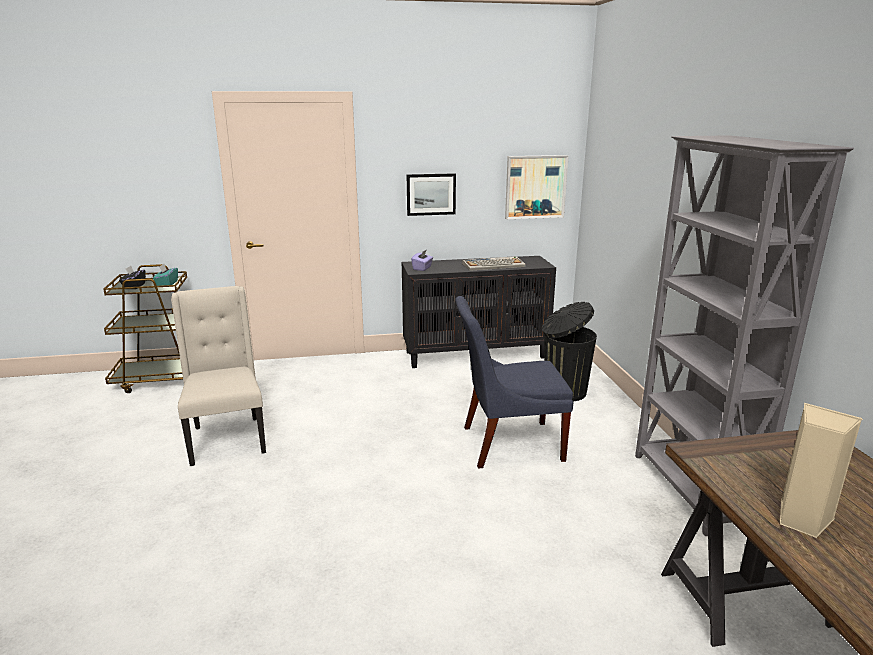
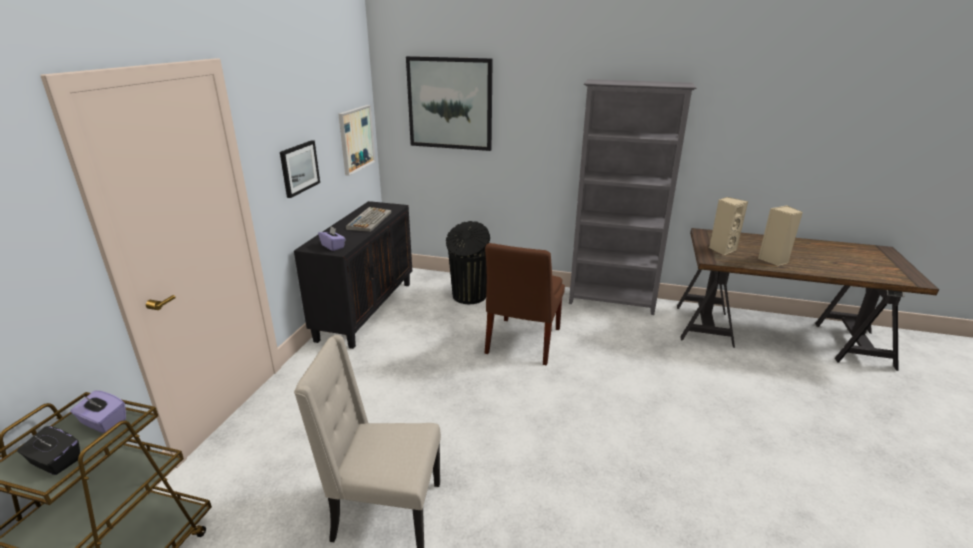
camera: 65 degrees left, 5 degrees up
(167, 284) = (103, 422): turquoise tissue box -> purple tissue box
(507, 443) = (522, 342): blue chair -> brown chair
(624, 161) = (450, 103): none -> picture
(764, 460) = (722, 249): none -> beige speaker

